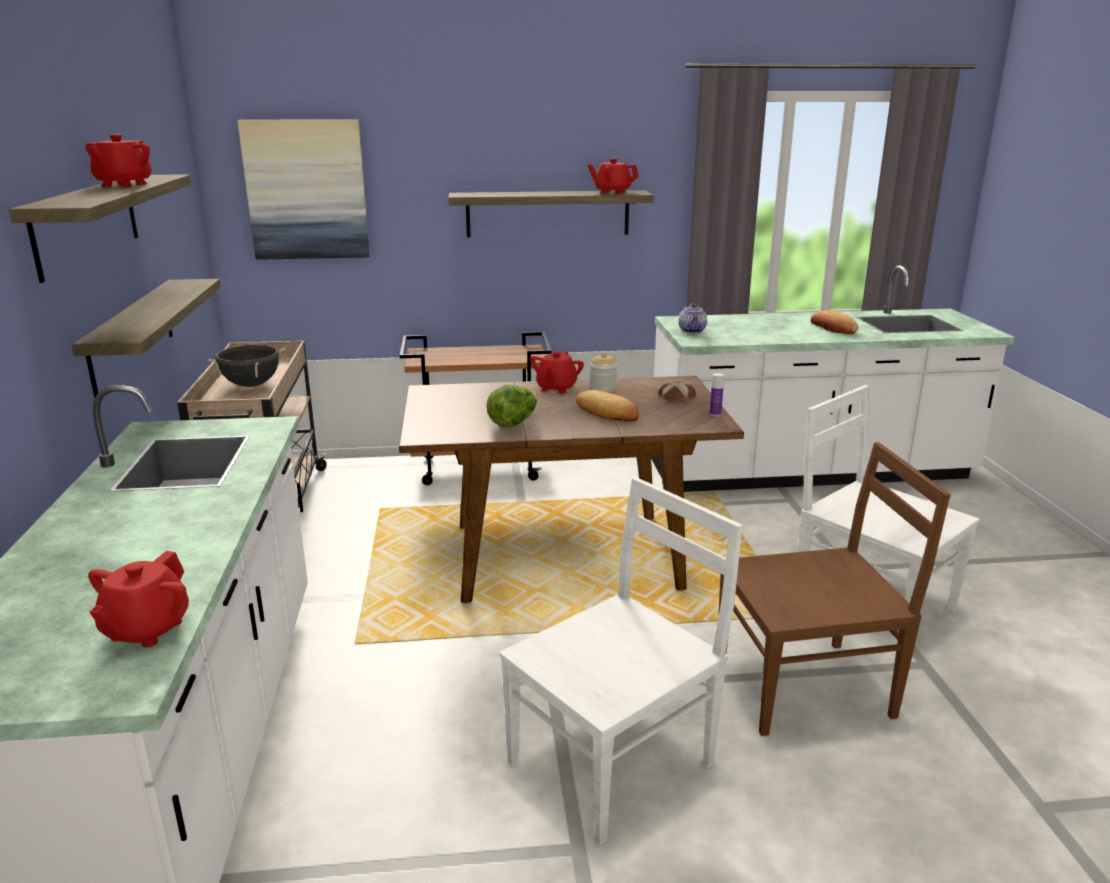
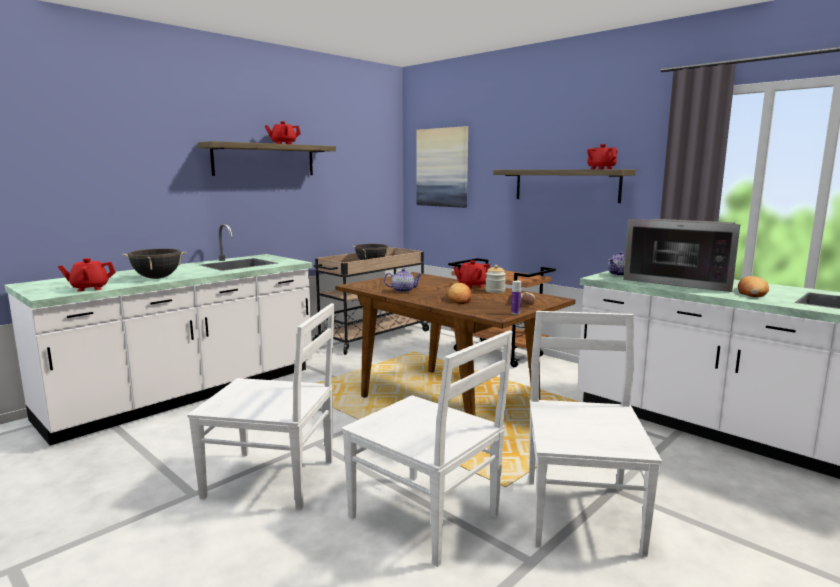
camera: 50 degrees right, 10 degrees down
(132, 336) = (290, 218): shelf -> none
(174, 549) = (157, 278): none -> black cooking pot
(513, 423) = (403, 290): lettuce -> teapot
(759, 327) = (681, 281): none -> microwave
(807, 686) = (426, 518): brown chair -> white chair

